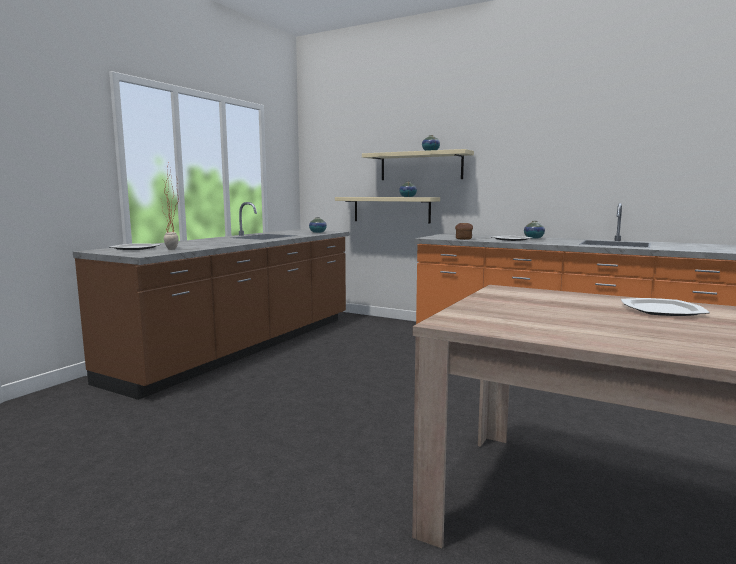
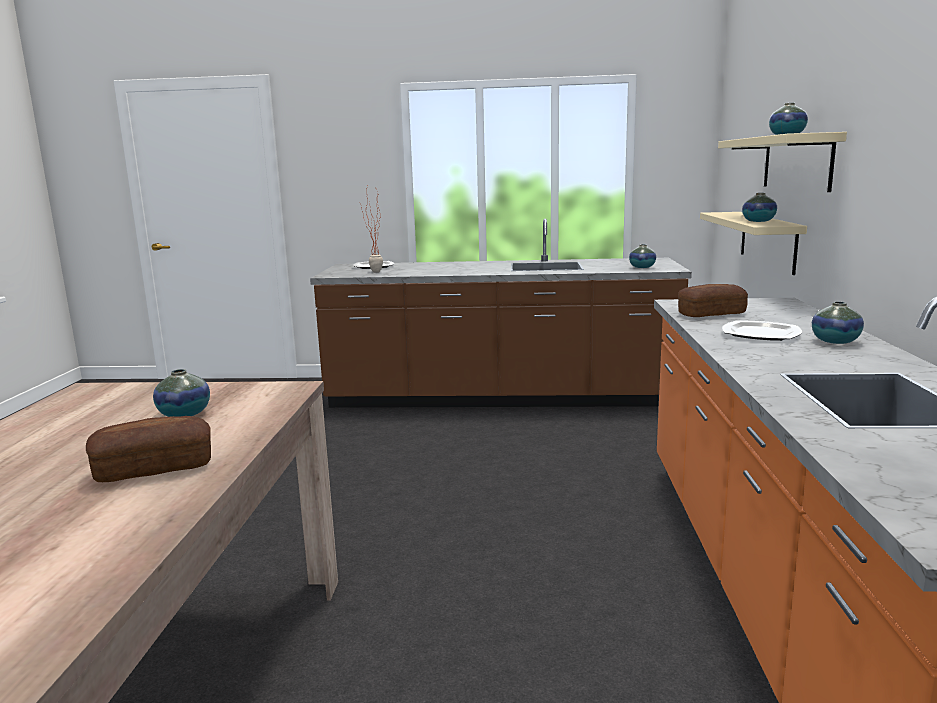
camera: 65 degrees right, 5 degrees up
(549, 304) = (184, 414): none -> vase
(662, 310) = (154, 468): plate -> bread

